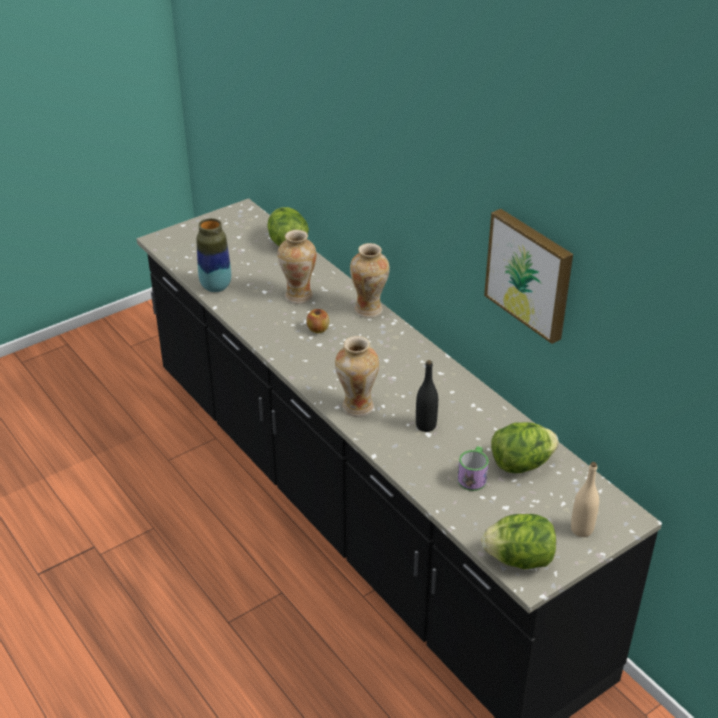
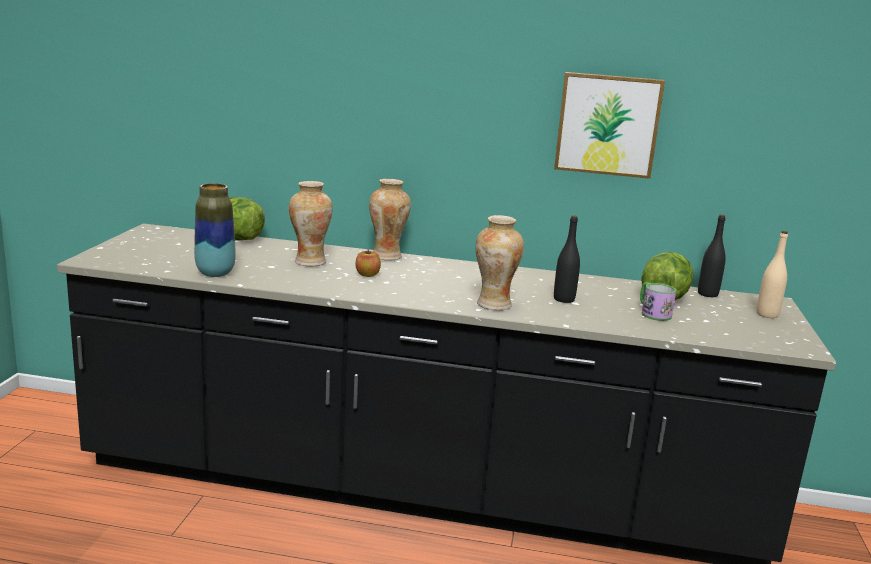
camera: 45 degrees left, 20 degrees down
(519, 559) = (774, 341): lettuce -> none
(576, 478) = (707, 294): none -> black bottle

